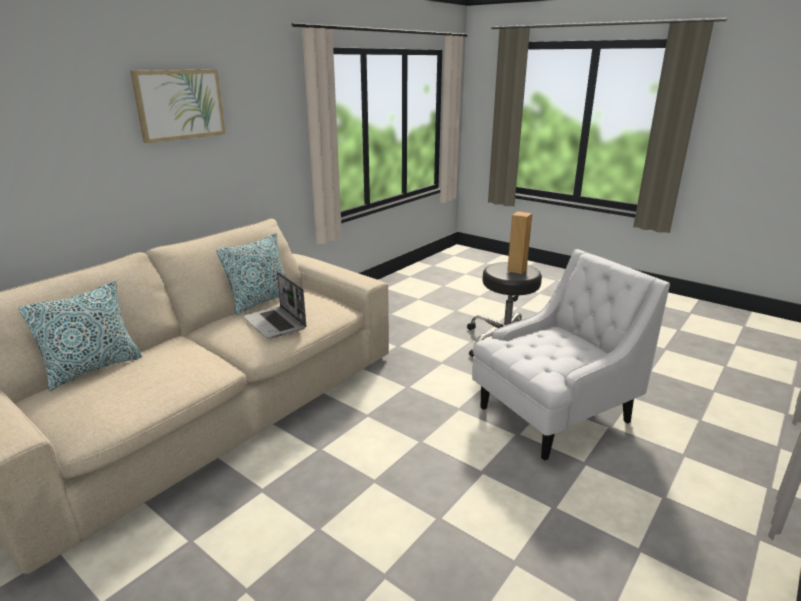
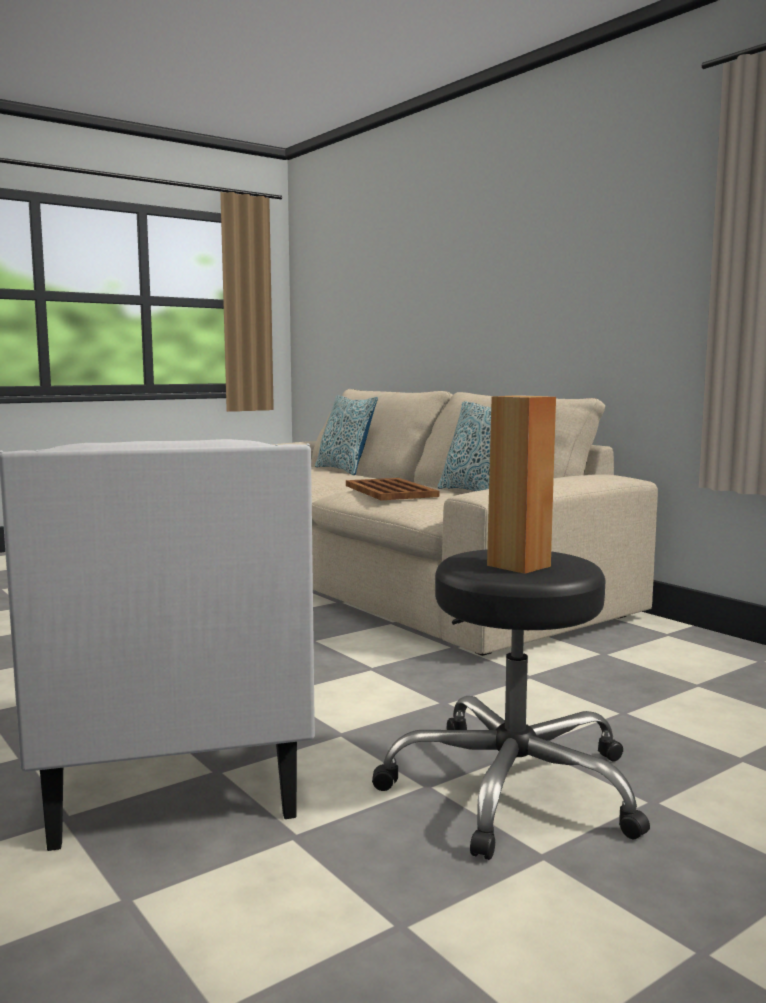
camera: 105 degrees right, 15 degrees down
(180, 104) = (548, 227): picture -> none
(276, 324) = (390, 491): laptop -> brown tray

